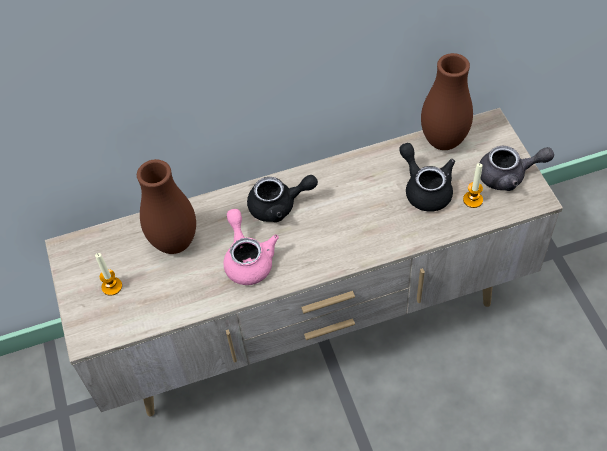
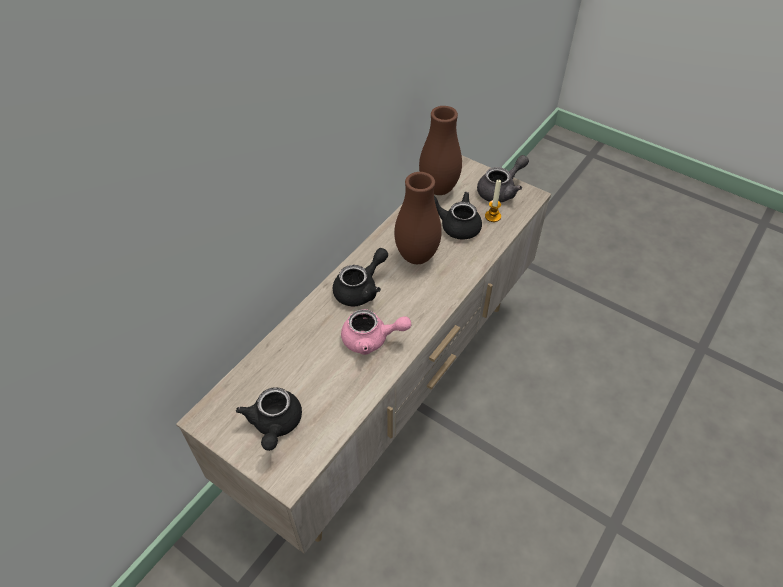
camera: 40 degrees left, 5 degrees down
(112, 286) = (275, 425): candle -> black teapot
(175, 242) = (300, 360): brown vase -> brown vase (416, 256)
(248, 259) = (371, 339): pink teapot -> pink teapot turned 150 degrees clockwise

